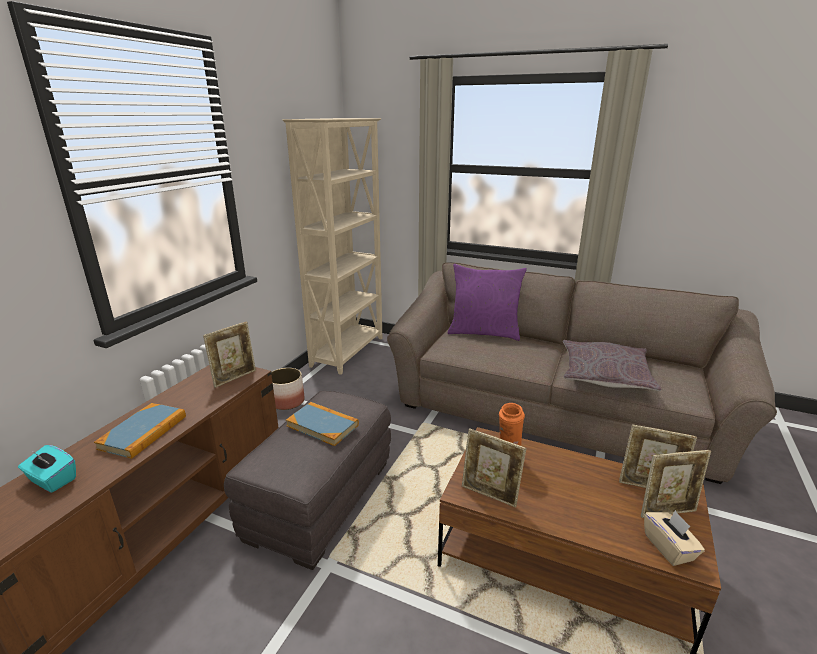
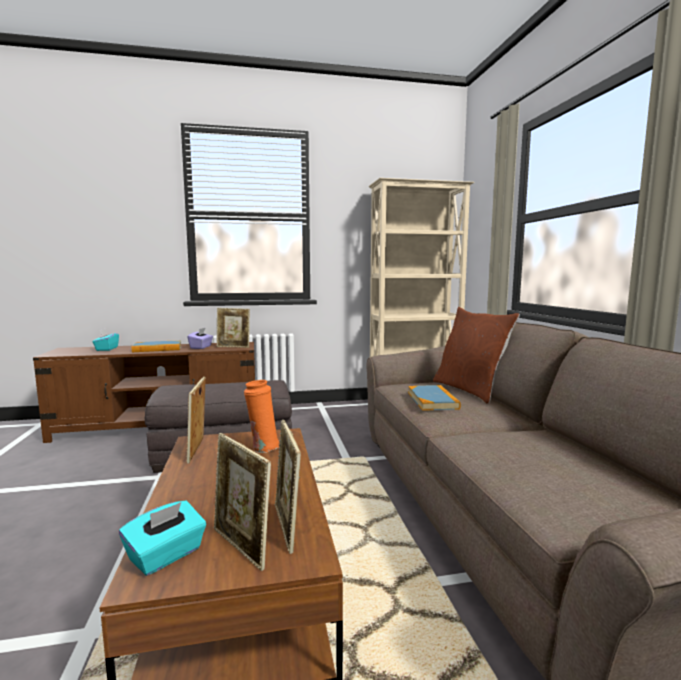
camera: 55 degrees right, 15 degrees down
(195, 398) = (201, 347): none -> purple tissue box
(287, 401) = (317, 409): planter -> none
(322, 425) = (232, 386): book -> book (432, 400)
(484, 332) = (470, 390): purple pillow -> brown pillow
(605, 374) = (504, 451): grey pillow -> none
(669, 547) = (166, 555): beige tissue box -> turquoise tissue box

